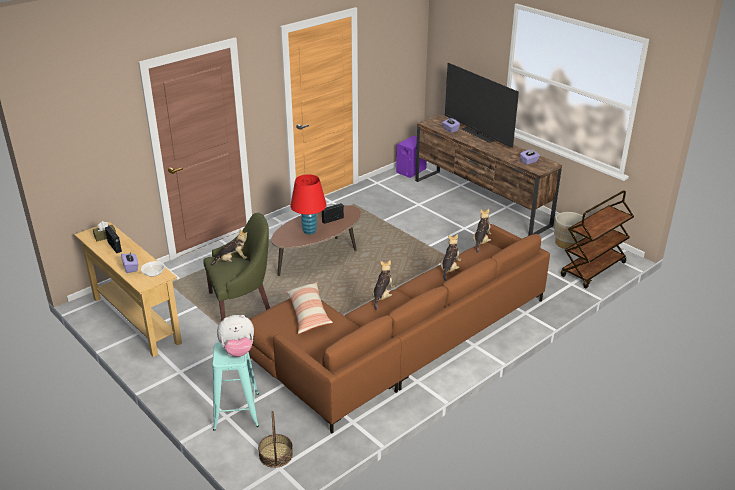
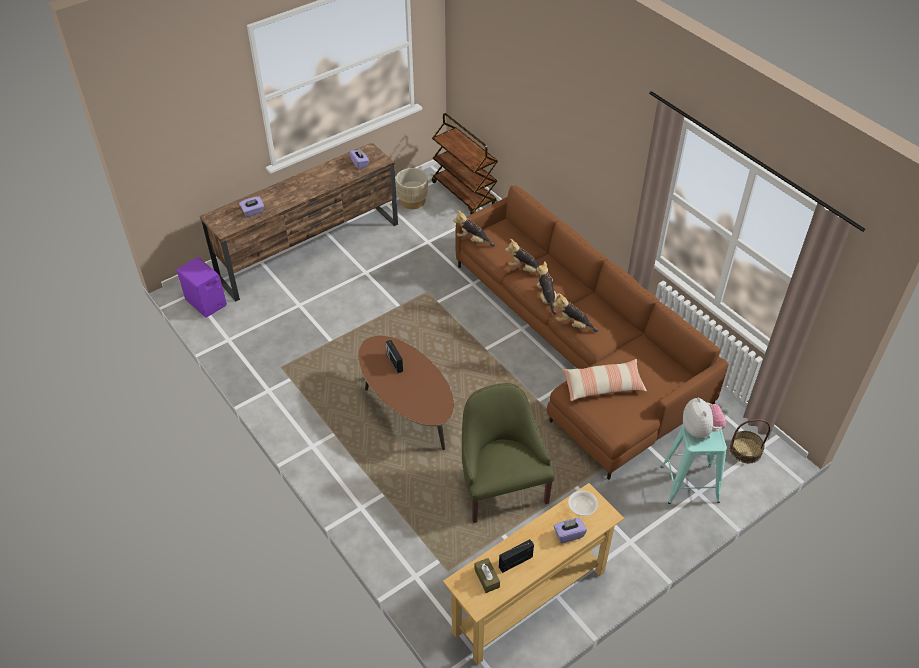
camera: 85 degrees left, 15 degrees up
(232, 261) = (489, 459): plush toy -> plush toy (546, 298)
(309, 231) = (419, 386): red table lamp -> none
(477, 135) = (277, 191): television -> none

